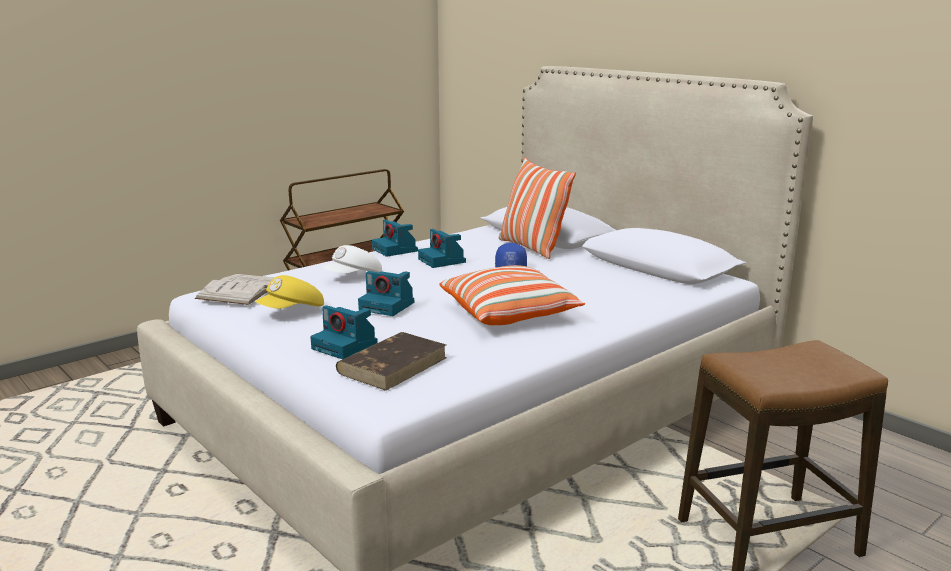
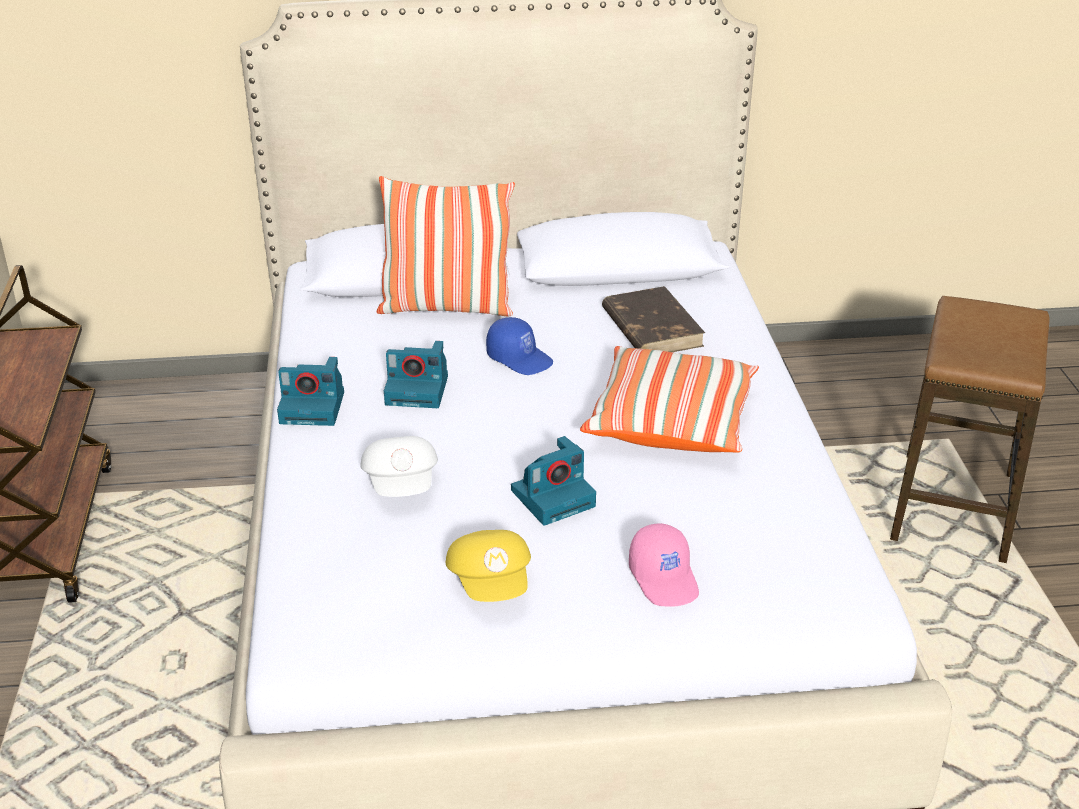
camera: 55 degrees left, 15 degrees up
(243, 289) = (343, 601): white book -> none
(346, 346) = (665, 578): camera -> pink cap
(393, 365) = (758, 563): brown book -> brown book (651, 327)

